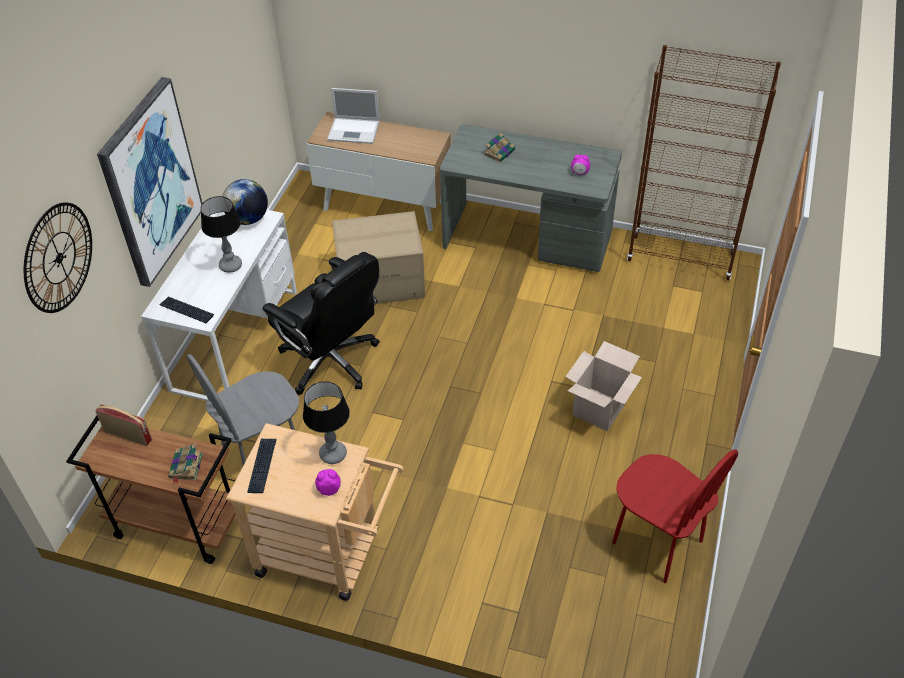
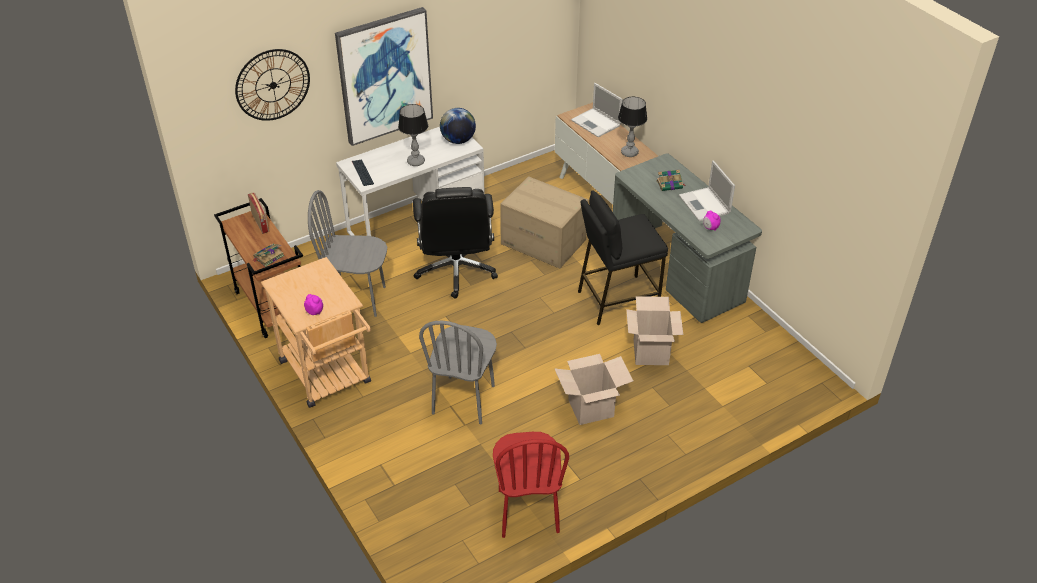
camera: 40 degrees right, 5 degrees down
(262, 466) = (297, 277): keyboard -> none
(332, 454) = (339, 295): table lamp -> table lamp (629, 153)
(484, 481) = (464, 400): none -> grey chair
(507, 295) = (617, 300): none -> black stool
(550, 154) = (705, 205): none -> laptop
(588, 325) = (650, 352): none -> cardboard box
(681, 257) = (780, 351): brown bookcase -> none

